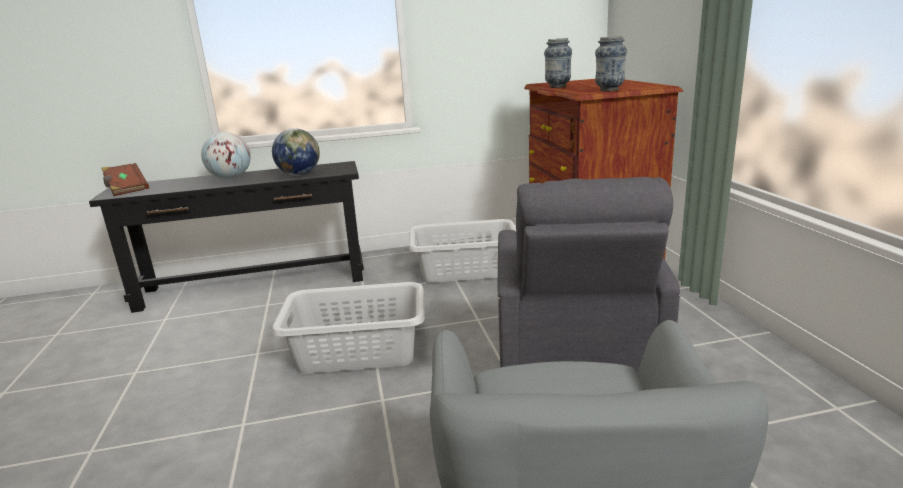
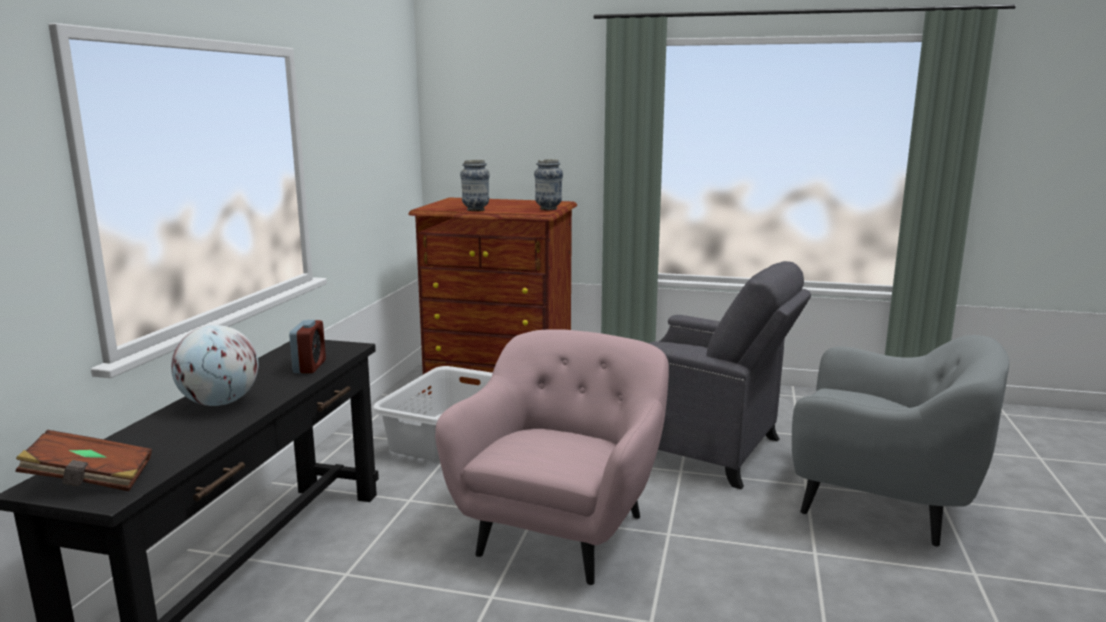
camera: 65 degrees left, 5 degrees down
(299, 175) = (309, 367): globe -> alarm clock
(358, 352) = (562, 530): grey laundry basket -> pink armchair

